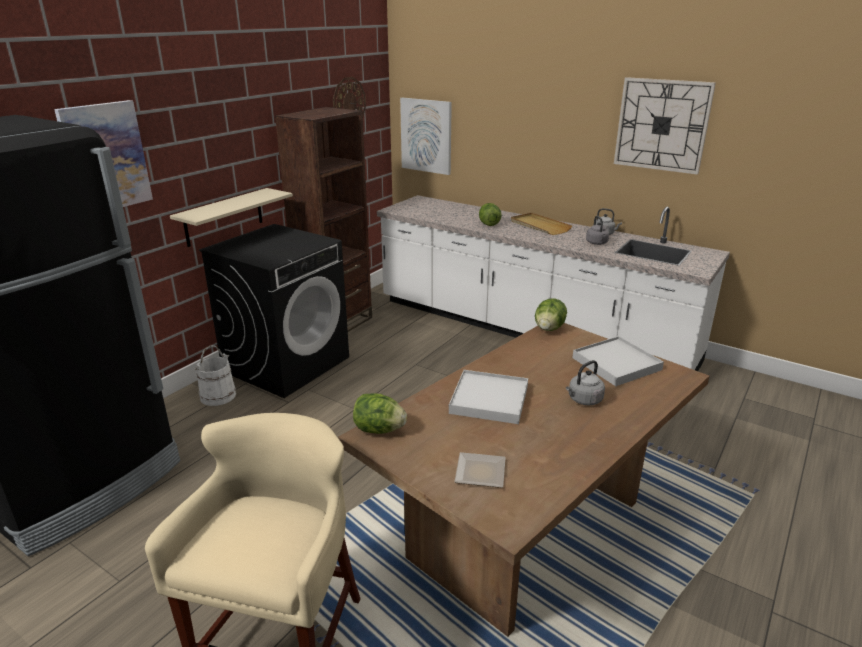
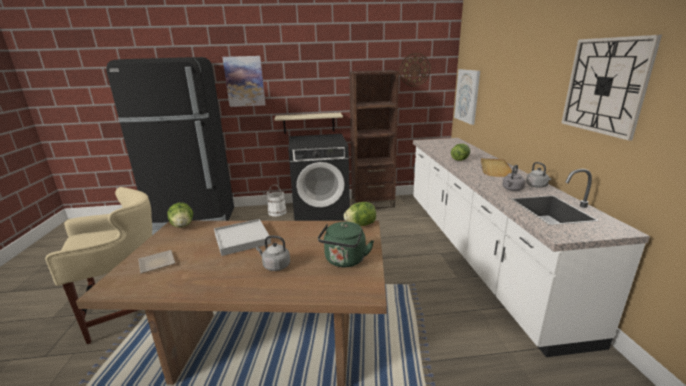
camera: 50 degrees right, 5 degrees down
(616, 364) = (344, 261): white tray -> green kettle

